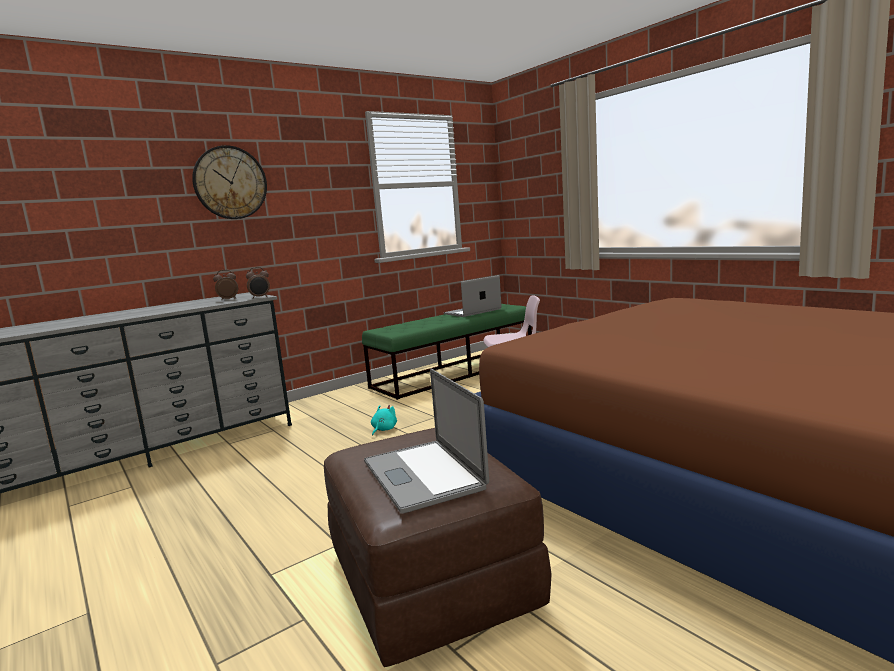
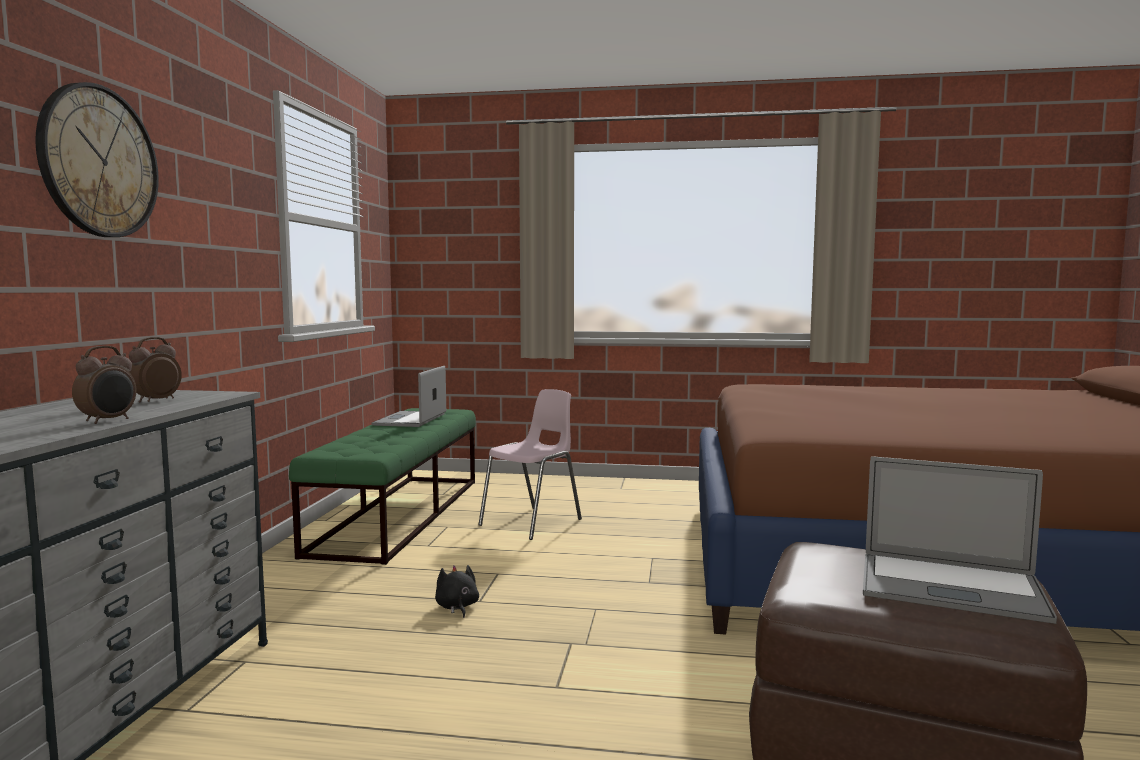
camera: 45 degrees left, 5 degrees down
(260, 297) = (231, 394): alarm clock -> alarm clock (108, 421)
(383, 429) = (457, 607): turquoise plush toy -> black plush toy

